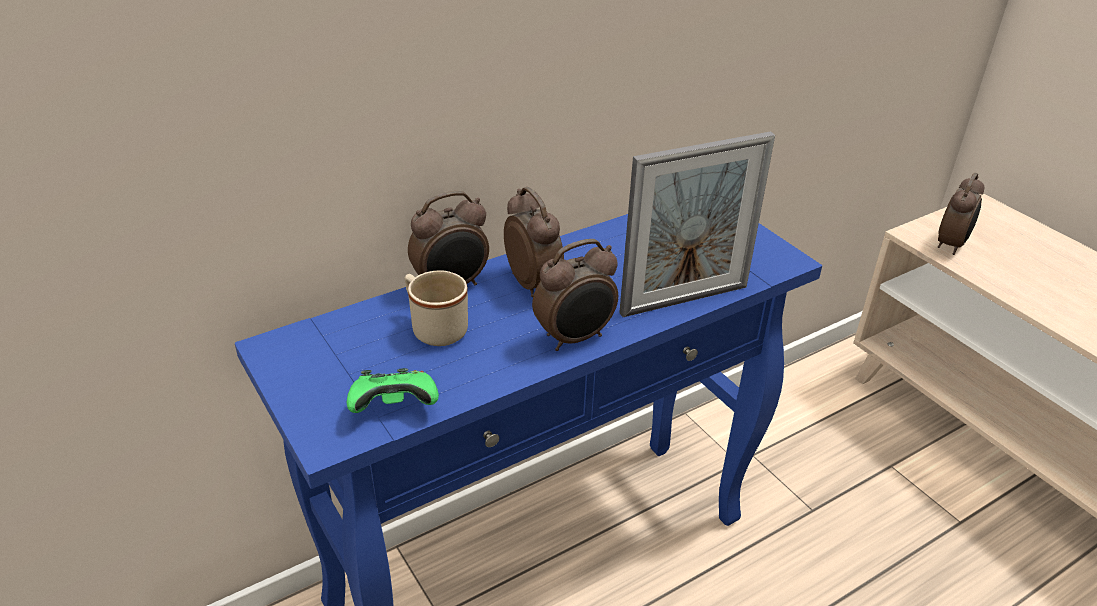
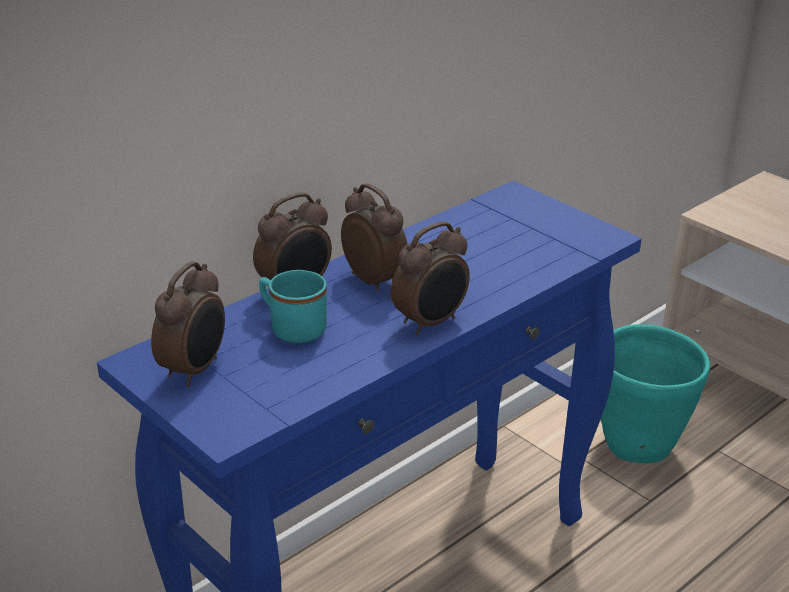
camera: 10 degrees left, 5 degrees down
(394, 407) = (279, 398): green game controller -> none
(434, 328) = (292, 328): beige mug -> turquoise mug
(684, 300) = (522, 280): picture frame -> none
(812, 452) = (639, 446): none -> turquoise planter
(951, 245) = (745, 221): alarm clock -> alarm clock (195, 370)

